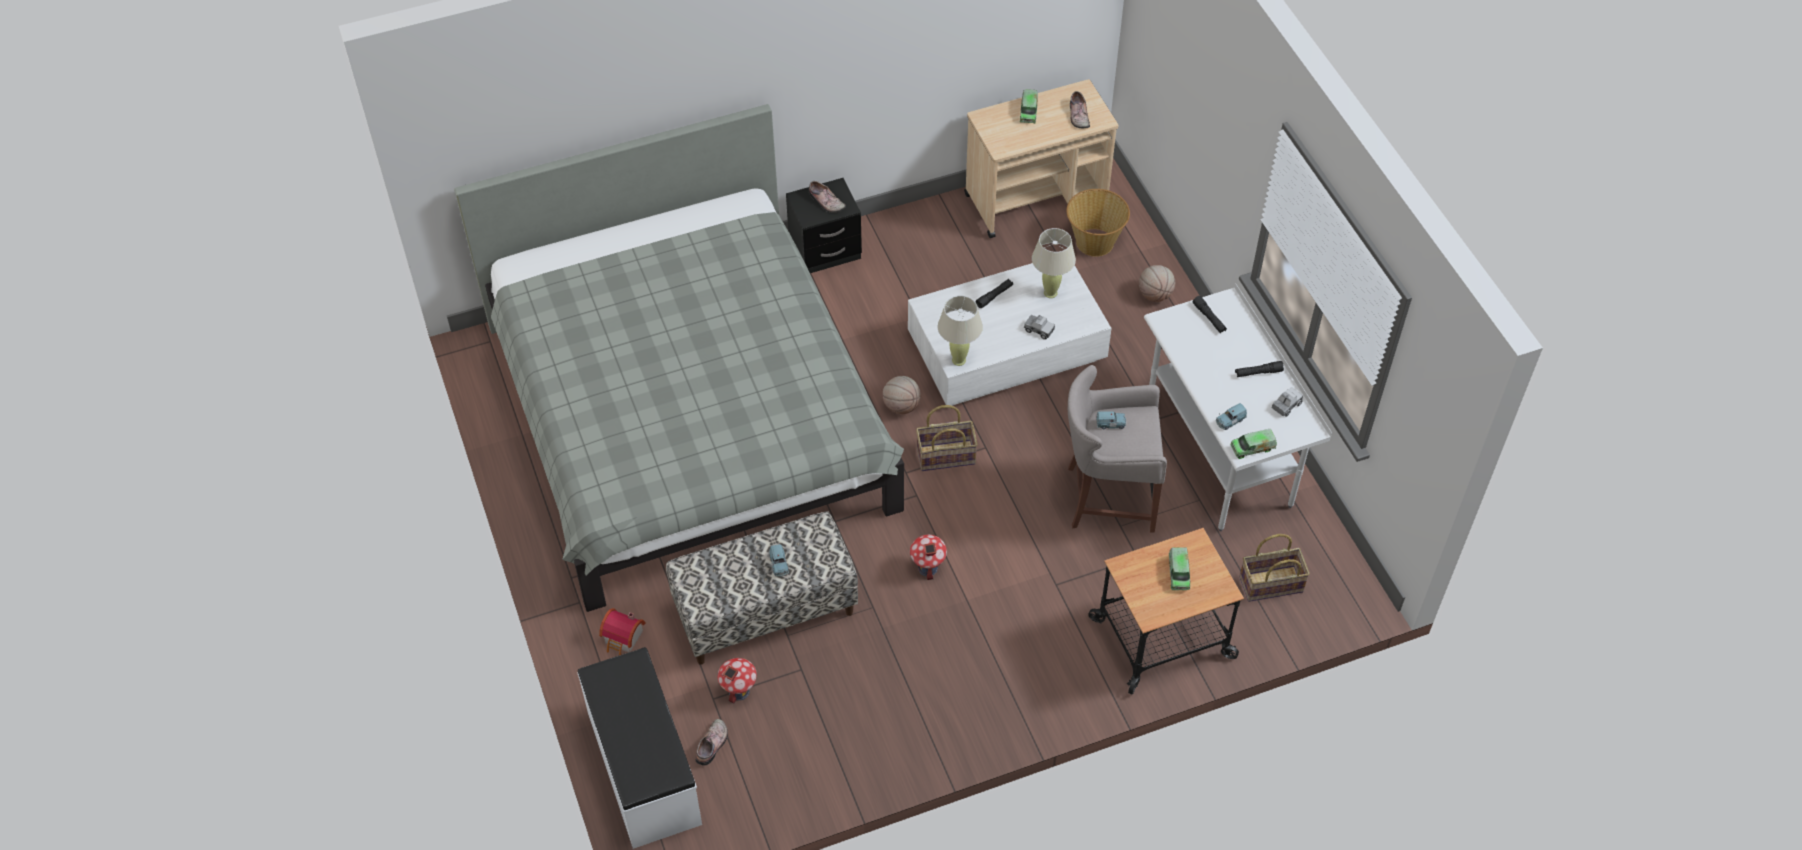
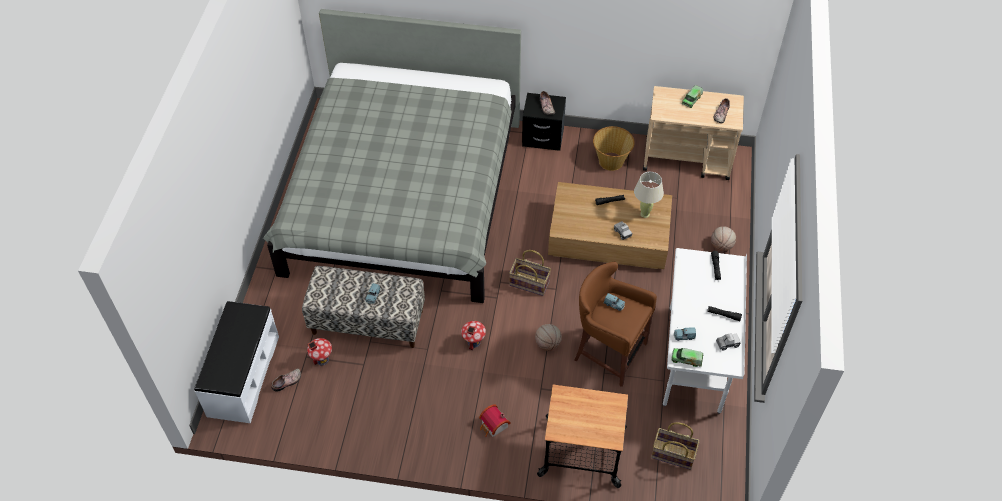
camera: 30 degrees right, 0 degrees up
(623, 639) = (284, 300): toy house -> toy house (493, 426)
(901, 406) = (524, 243): basketball -> basketball (548, 344)
(958, 360) = (562, 229): beige table lamp -> none
(1006, 349) = (608, 238): white coffee table -> brown coffee table
(1094, 241) = (705, 199): basket -> basket (611, 161)
(1107, 497) = (608, 352): grey stool -> brown stool
(1178, 573) = (592, 415): toy truck -> none

